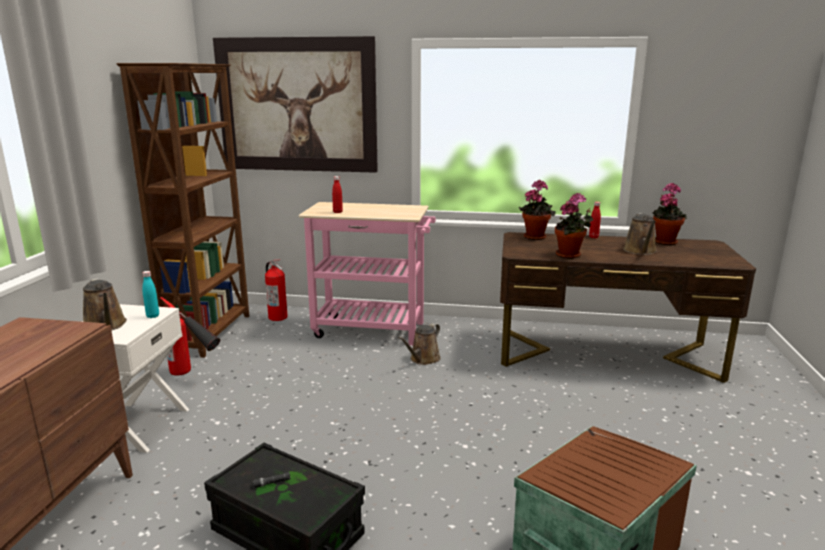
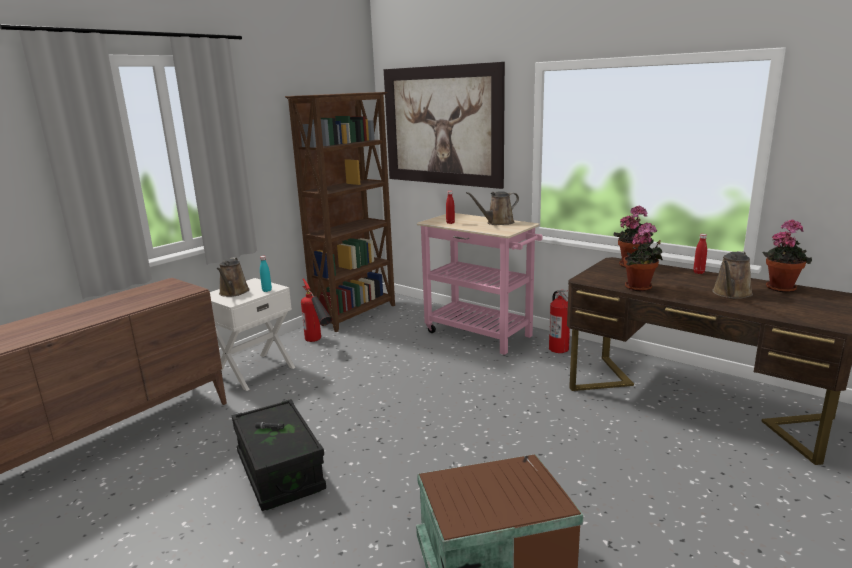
camera: 30 degrees right, 0 degrees up
(278, 317) = (415, 310): fire extinguisher -> fire extinguisher (558, 349)
(423, 359) = (500, 368): brown watering can -> brown watering can (497, 223)

